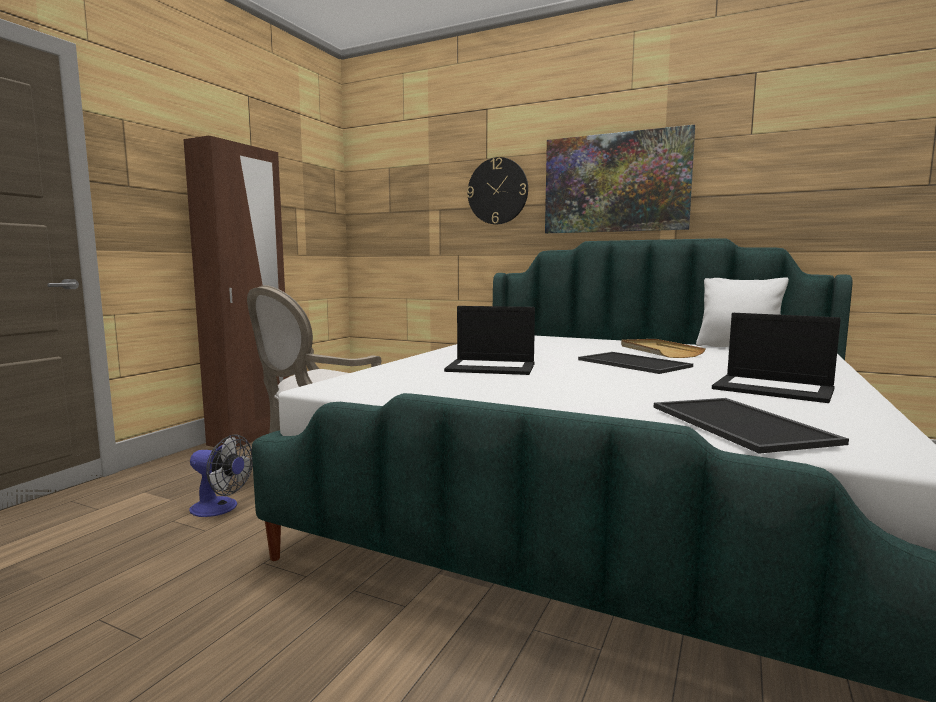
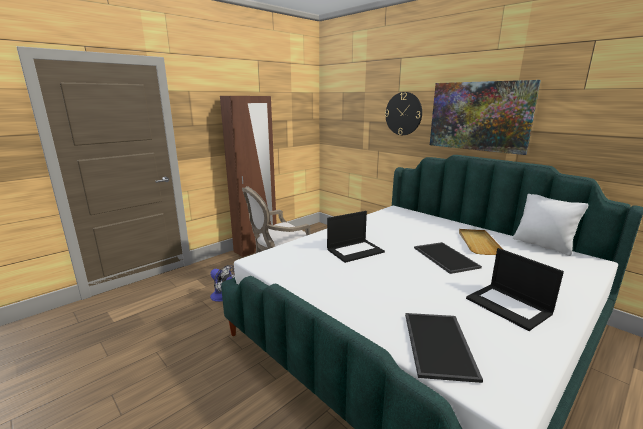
camera: 20 degrees right, 10 degrees up
(492, 367) = (355, 250): laptop -> laptop turned 60 degrees counterclockwise

